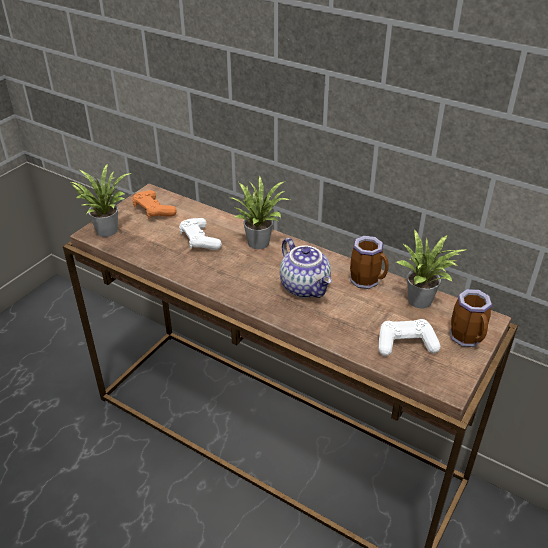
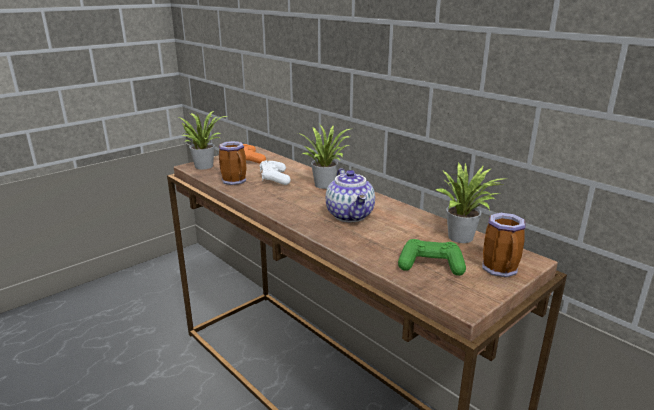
camera: 15 degrees right, 15 degrees down
(367, 281) = (413, 218): mug -> mug (236, 181)
(405, 344) = (431, 265): white game controller -> green game controller

